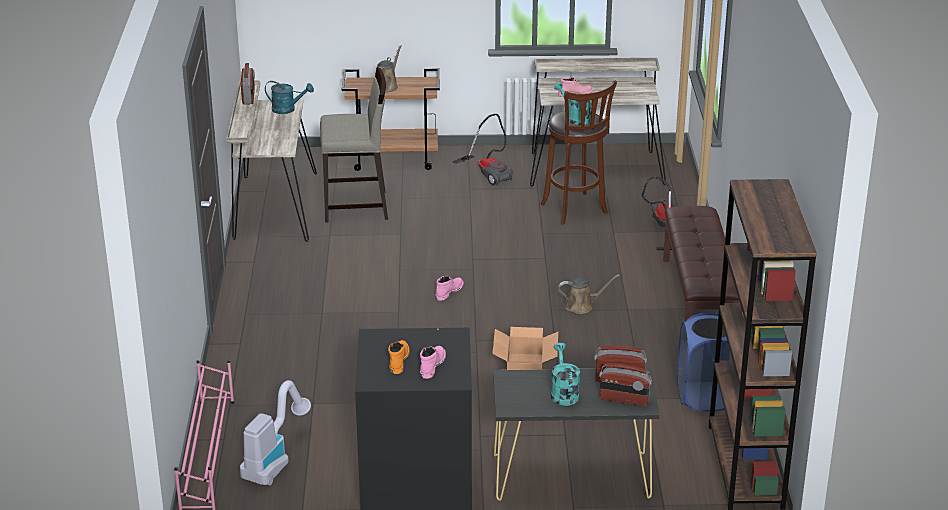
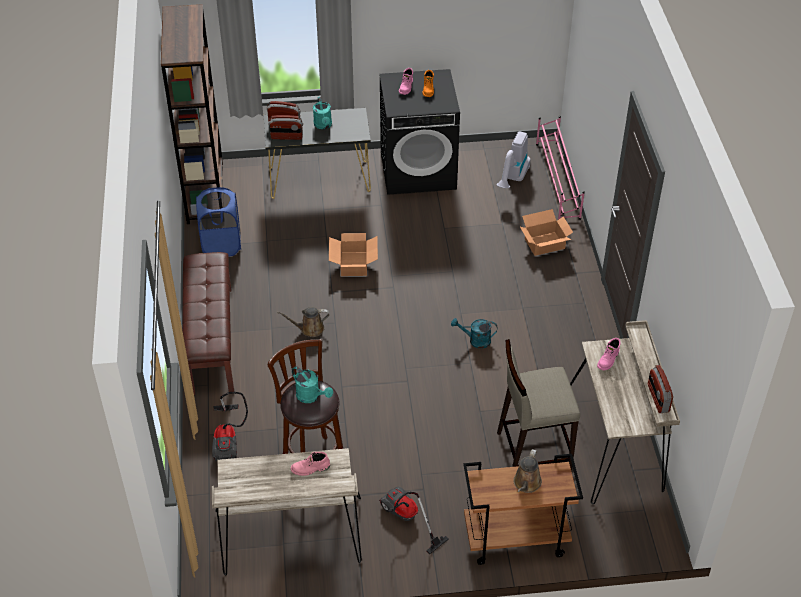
camera: 175 degrees right, 15 degrees up
(264, 376) = (545, 244): none -> cardboard box
(288, 109) = (617, 416): turquoise watering can -> turquoise watering can (475, 340)
(449, 291) = (422, 338): pink boot -> pink boot (608, 360)

